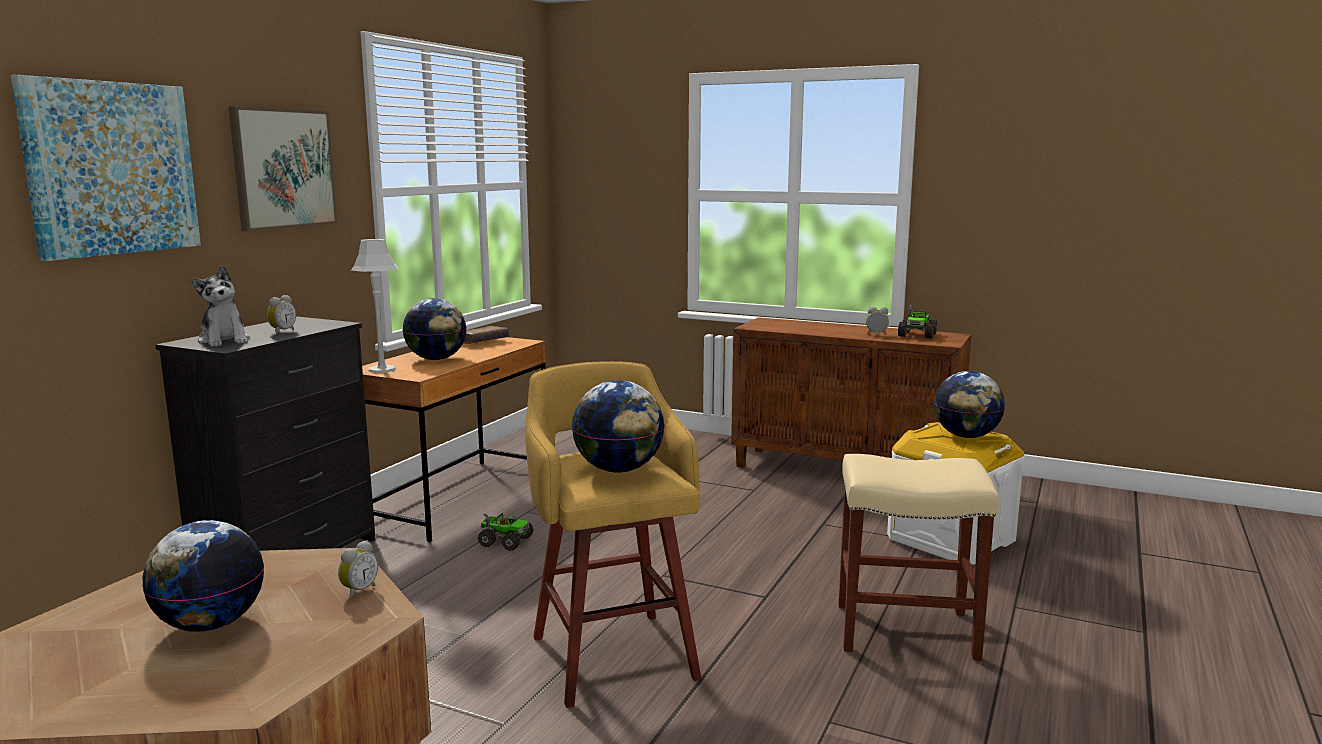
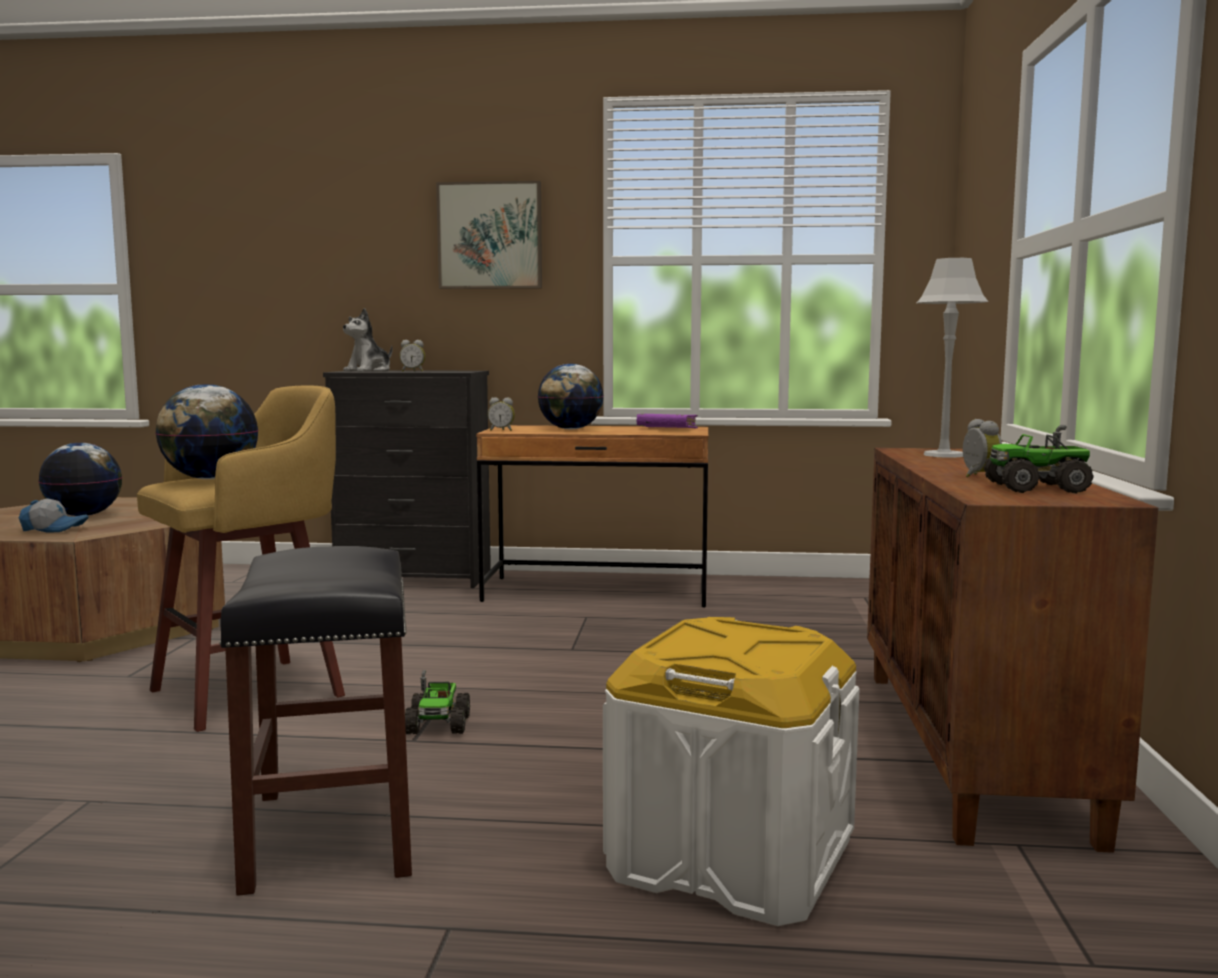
camera: 70 degrees right, 5 degrees down
(111, 168) = (334, 235): picture -> none
(312, 635) = (54, 529): none -> cap
(358, 591) = (129, 527): alarm clock -> alarm clock (501, 430)
(381, 369) = (512, 427): grey table lamp -> grey table lamp (943, 455)
(481, 342) = (667, 429): brown book -> purple book
(505, 541) = (501, 621): toy truck -> toy truck (439, 724)
(907, 630) = (333, 834): beige stool -> black stool
(966, 436) = (735, 647): globe -> none

